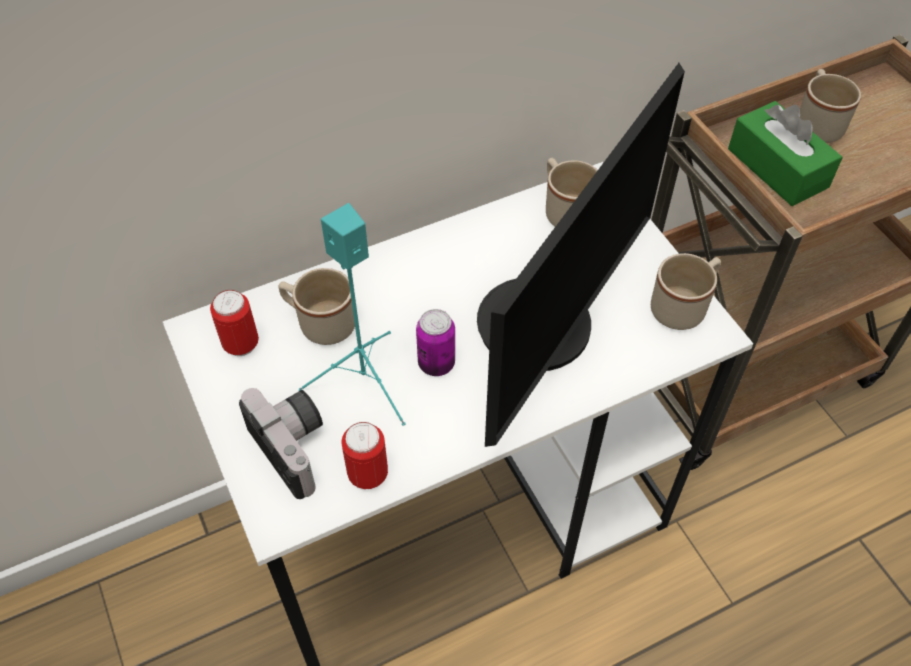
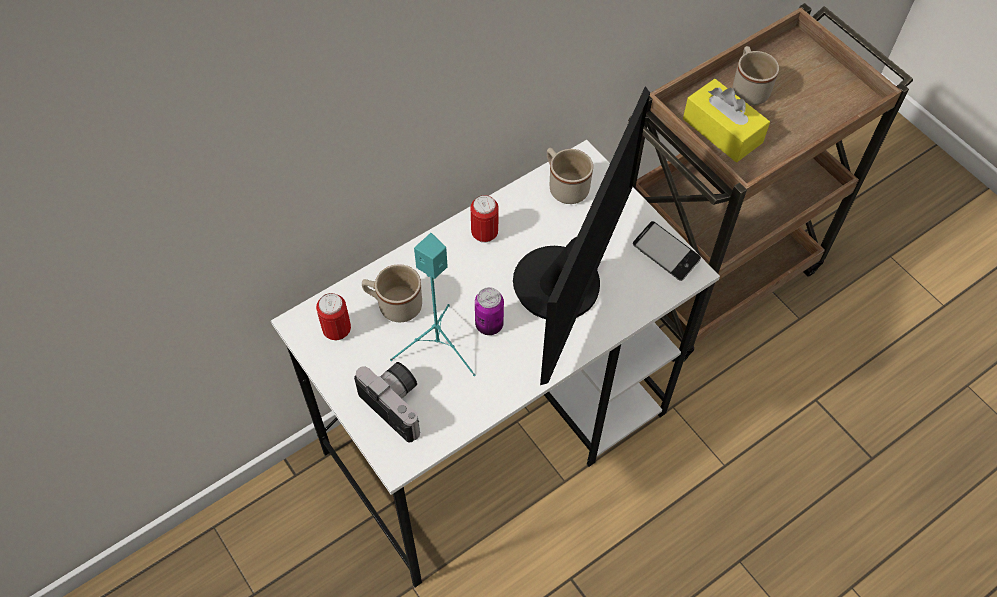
camera: 10 degrees left, 5 degrees up
(368, 475) = (456, 417): can -> can (484, 234)
(683, 307) = (665, 254): beige mug -> phone
(777, 168) = (722, 131): green tissue box -> yellow tissue box

